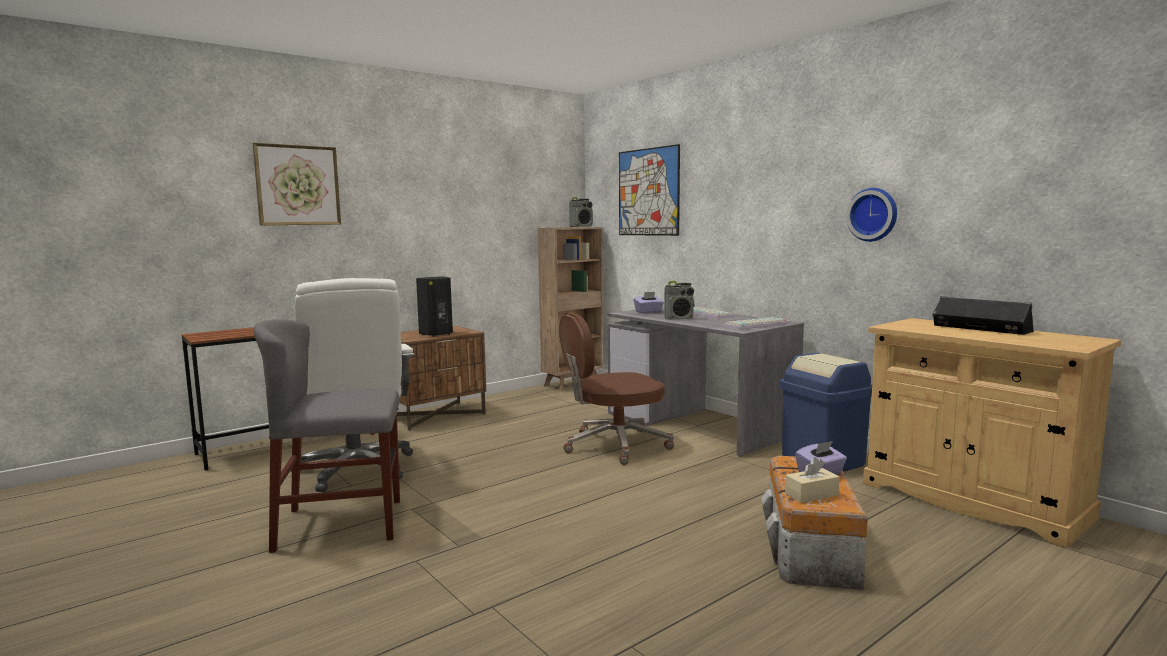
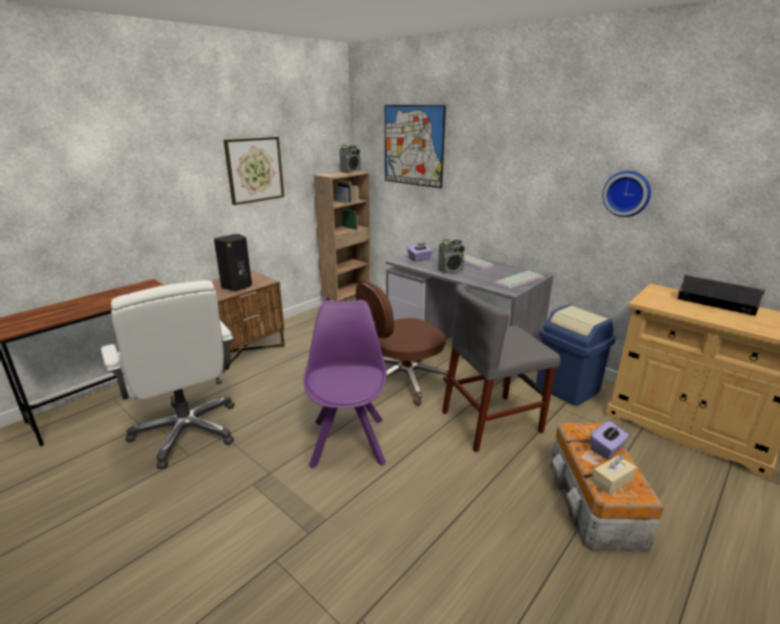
camera: 10 degrees left, 15 degrees up
(298, 185) = (81, 156): picture -> picture (254, 170)
(340, 524) = (192, 514): grey chair -> grey chair (491, 422)
(531, 484) = (348, 440): none -> purple chair

